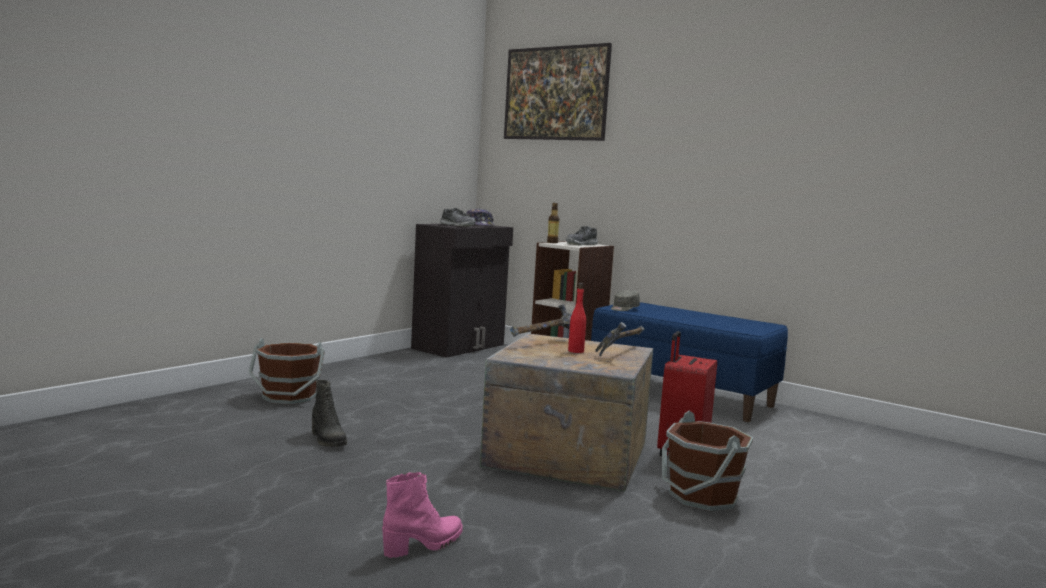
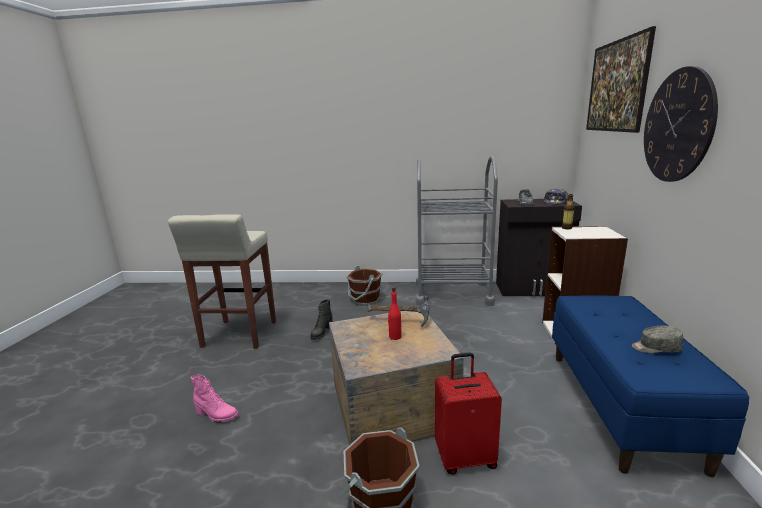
camera: 60 degrees right, 10 degrees up
(187, 487) = (239, 335): none -> beige stool
(389, 366) = (452, 293): none -> grey cart
(581, 244) = (589, 234): shoe -> none
(622, 352) = (421, 352): hammer -> none
(624, 309) = (584, 303): grey cap -> grey cap (655, 348)
(659, 134) = (677, 126): none -> wall clock

